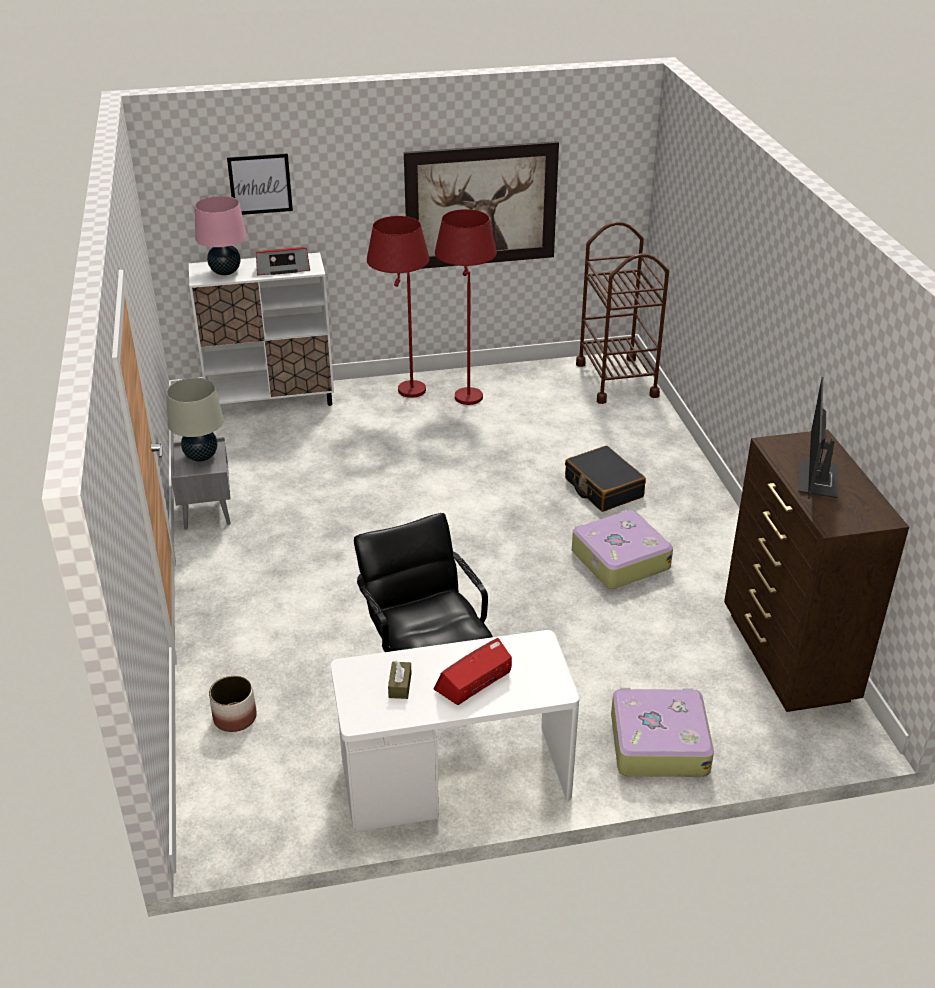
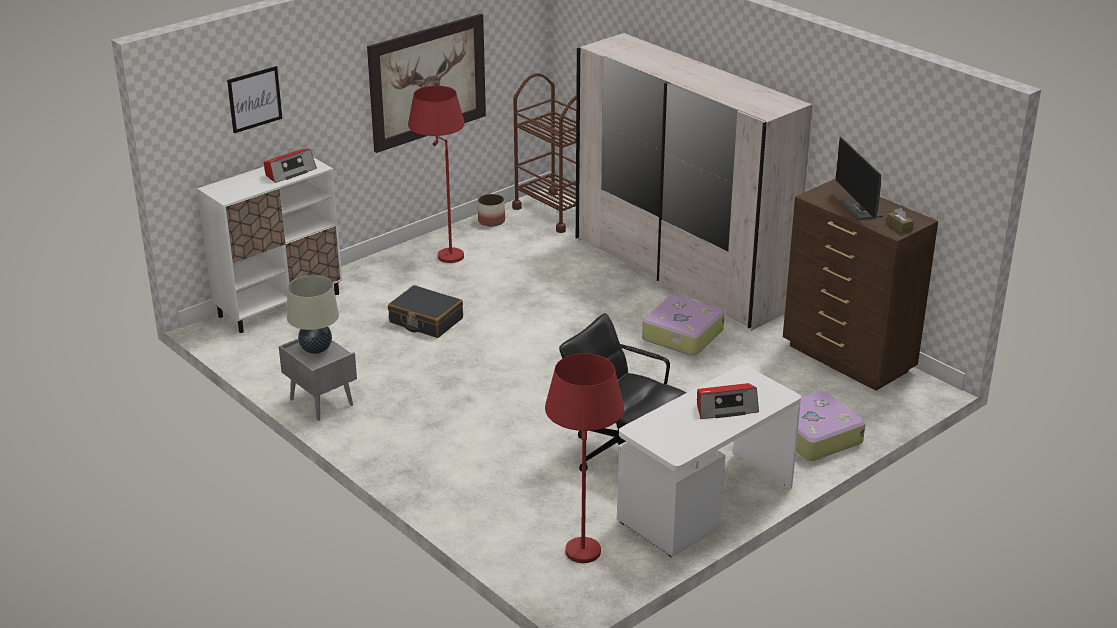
camera: 30 degrees left, 5 degrees down
(225, 272) = (241, 187): pink table lamp -> none
(235, 717) = (509, 526): planter -> planter (491, 221)
(400, 685) = (681, 427): brown tissue box -> brown tissue box (899, 227)
(403, 397) = (395, 271): red floor lamp -> red floor lamp (583, 564)
(474, 681) = (725, 408): radio -> radio turned 120 degrees counterclockwise
(603, 488) = (623, 291): black suitcase -> black suitcase (425, 321)
(684, 487) = (681, 274): none -> white wardrobe

